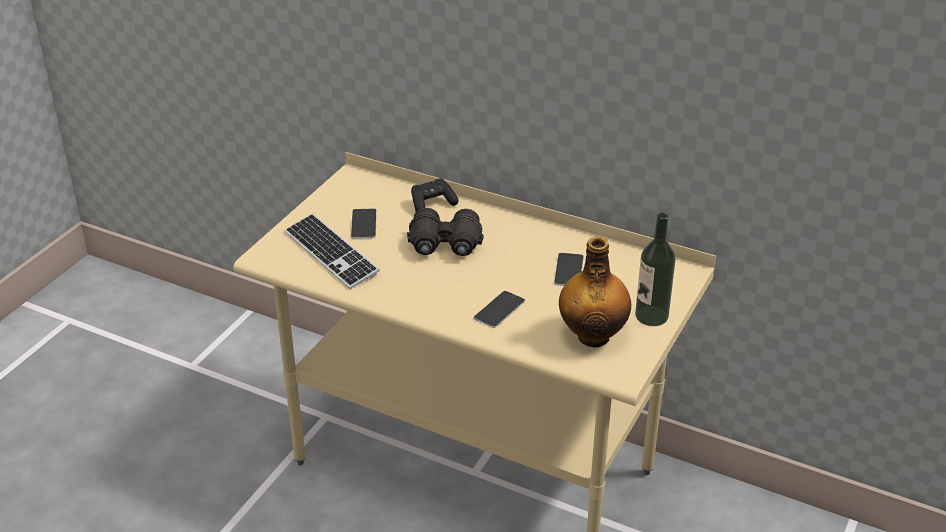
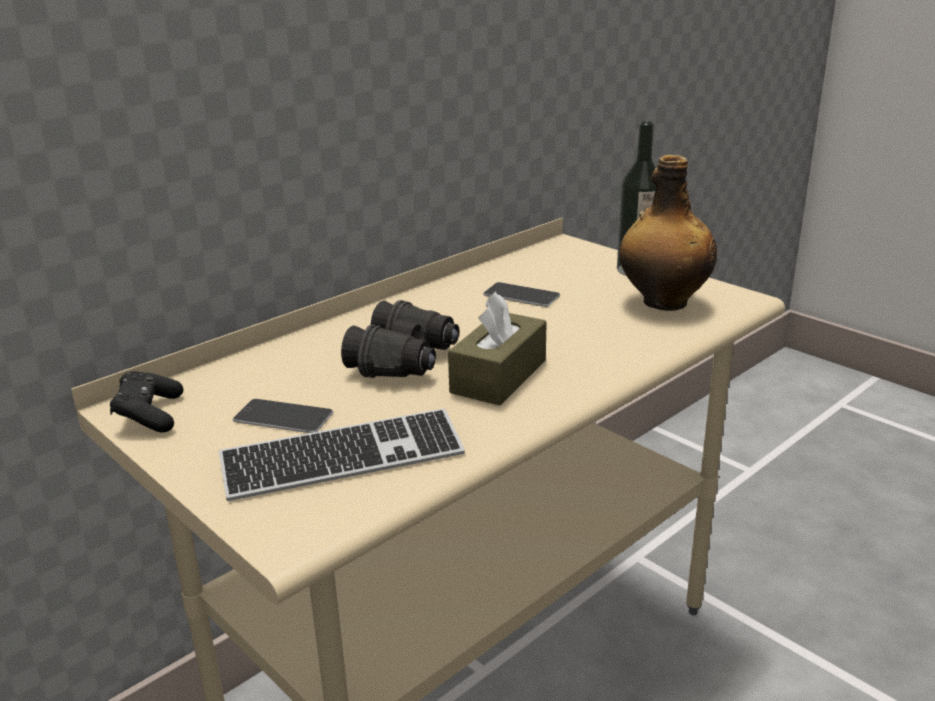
camera: 70 degrees left, 10 degrees down
(432, 204) = (287, 355): black game controller -> black game controller (149, 415)
(441, 284) = (499, 376): none -> brown tissue box
(499, 309) = (583, 346): phone -> none

